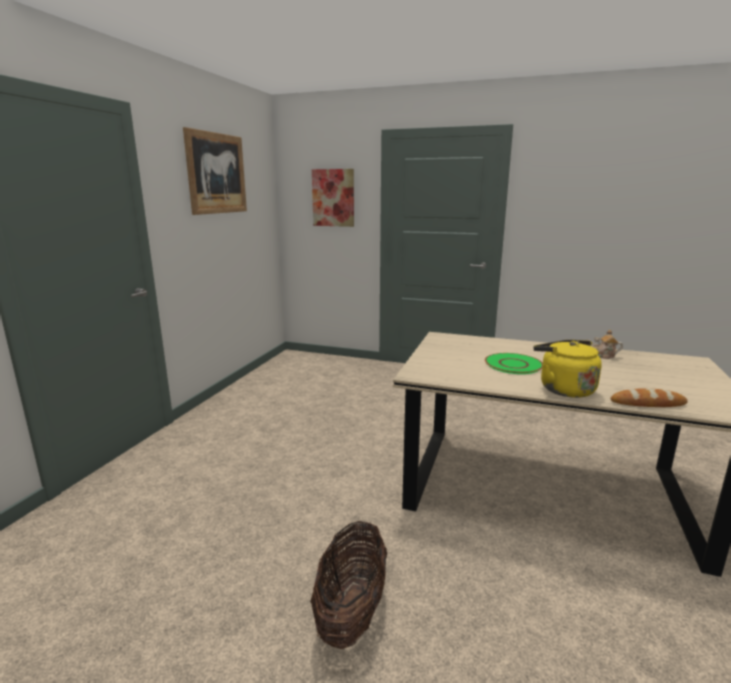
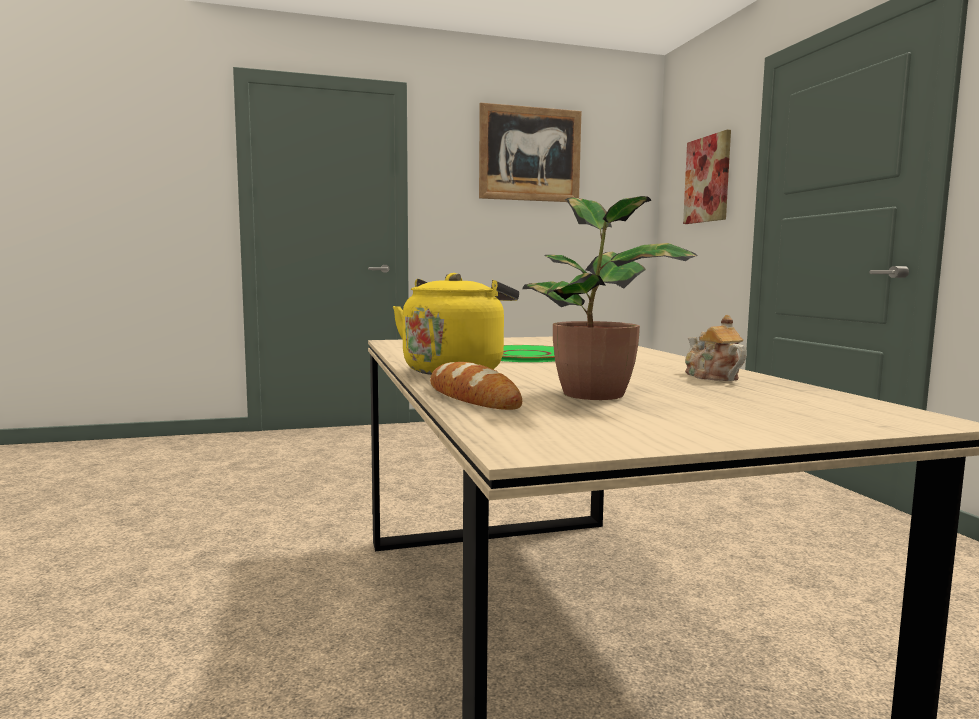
camera: 55 degrees right, 10 degrees down
(351, 611) = (164, 561): basket -> none
(645, 383) = (596, 395): none -> potted plant

